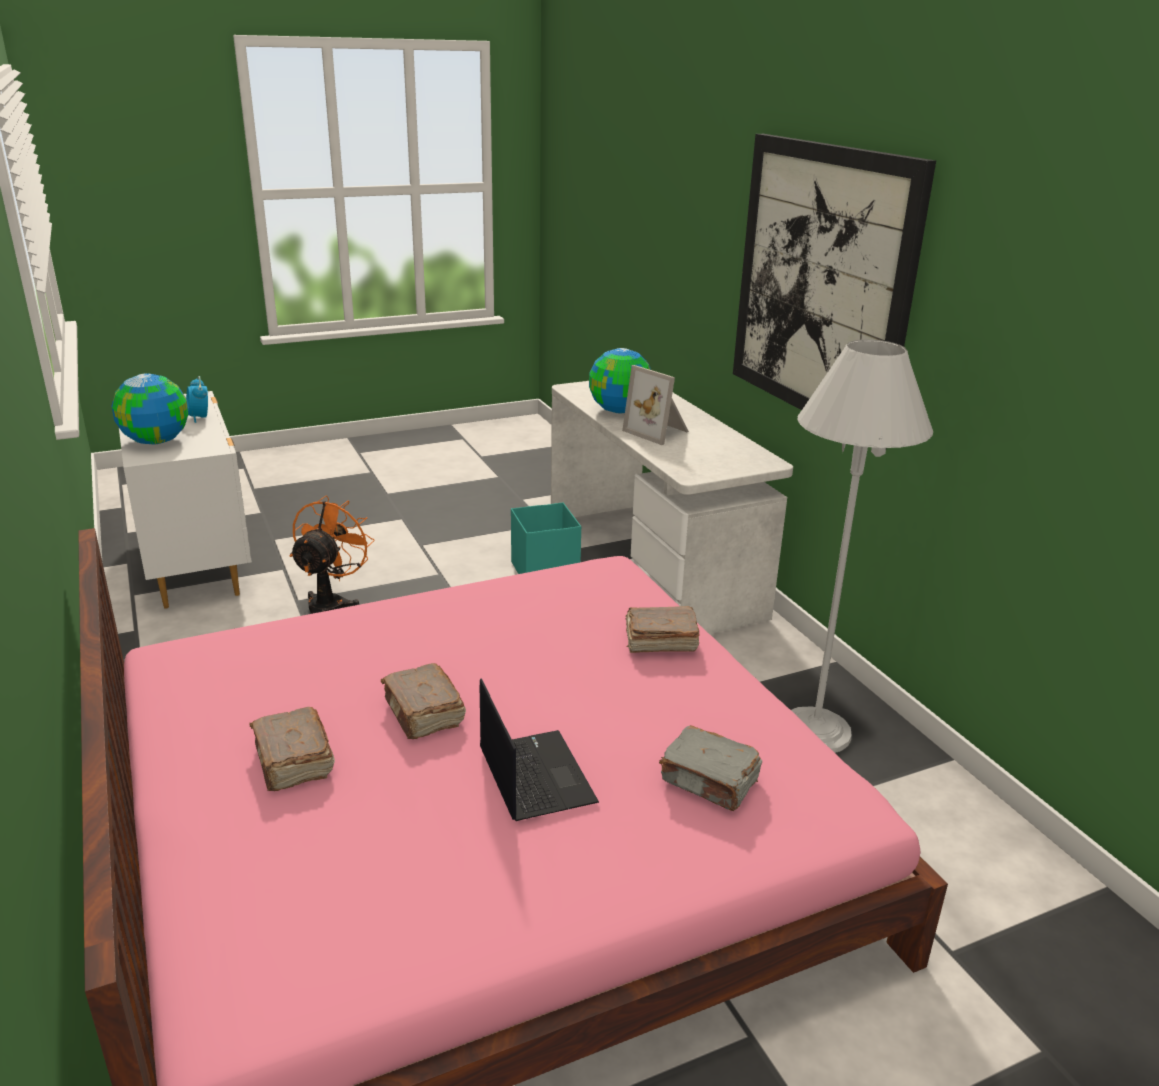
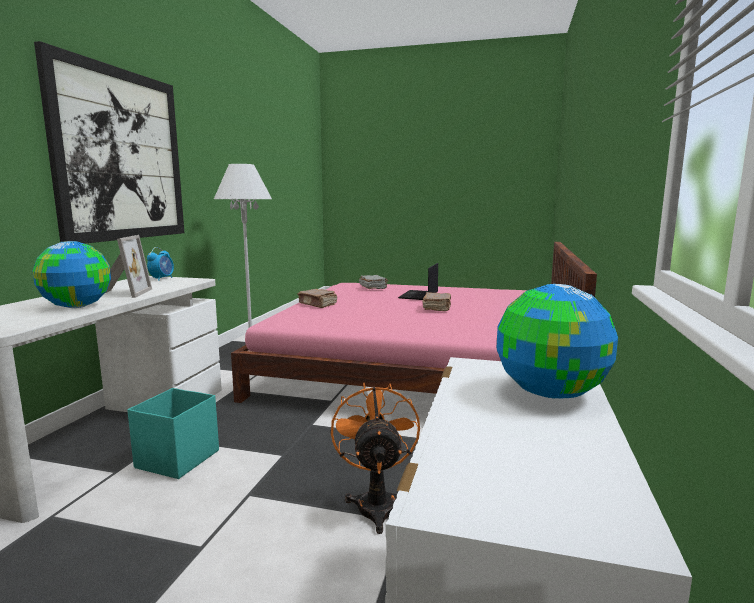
camera: 140 degrees left, 15 degrees down
(199, 418) = (467, 424): alarm clock -> alarm clock (162, 279)
(293, 762) = (496, 310): brown book -> none
(331, 603) = (376, 502): orange fan -> orange fan turned 120 degrees clockwise

